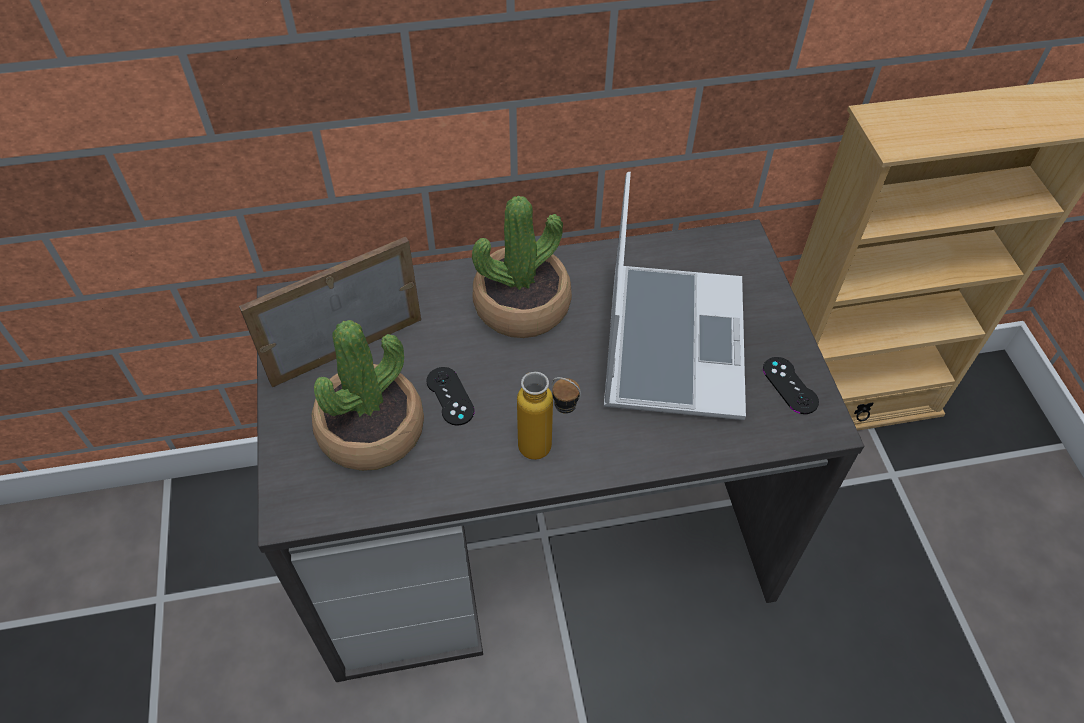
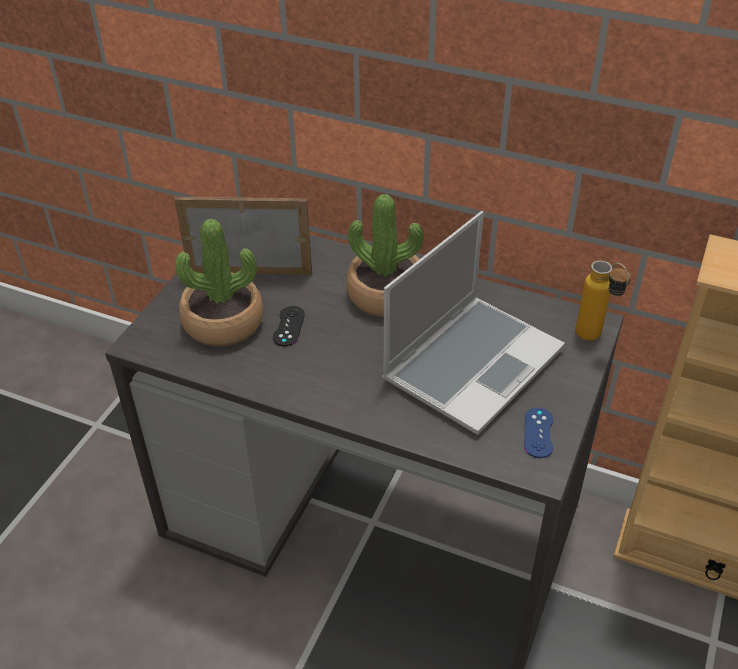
camera: 35 degrees right, 10 degrees down
(547, 452) = (321, 388): bottle -> bottle (595, 339)
(790, 385) = (538, 433): black game controller -> blue game controller

